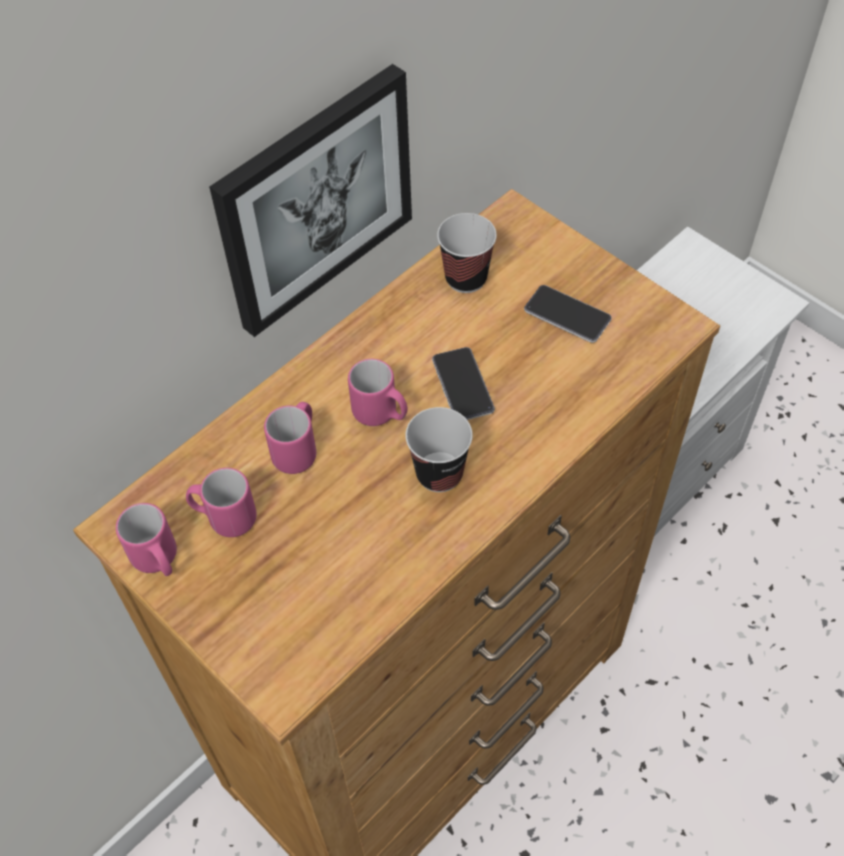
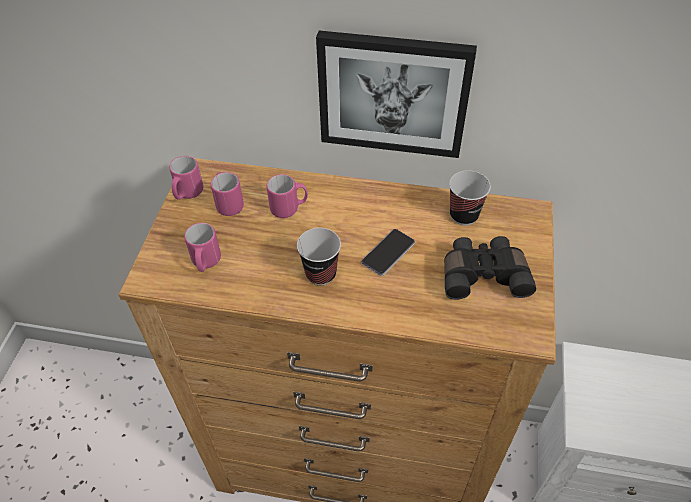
camera: 55 degrees right, 5 degrees down
(381, 414) = (339, 228): pink mug -> pink mug (205, 263)
(567, 315) = (483, 275): phone -> black binoculars

